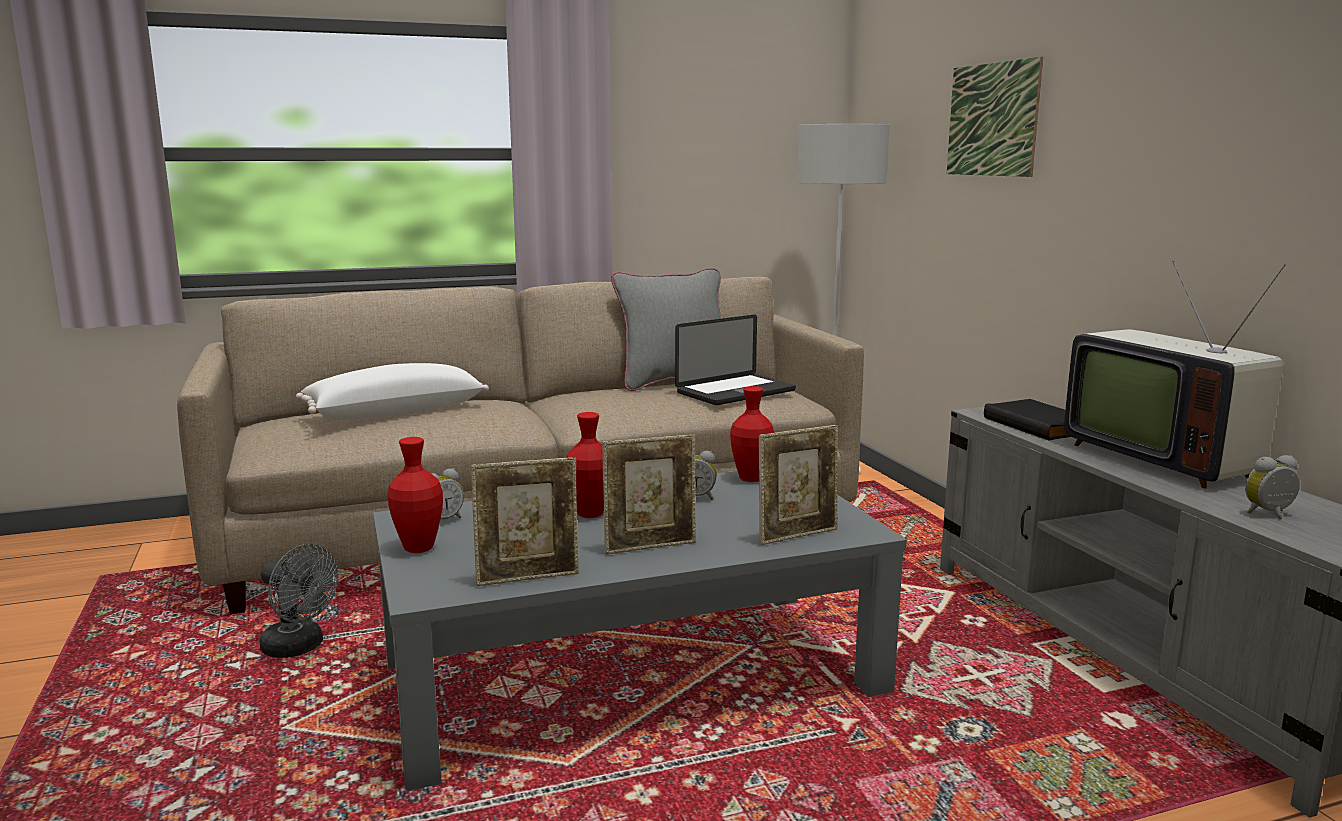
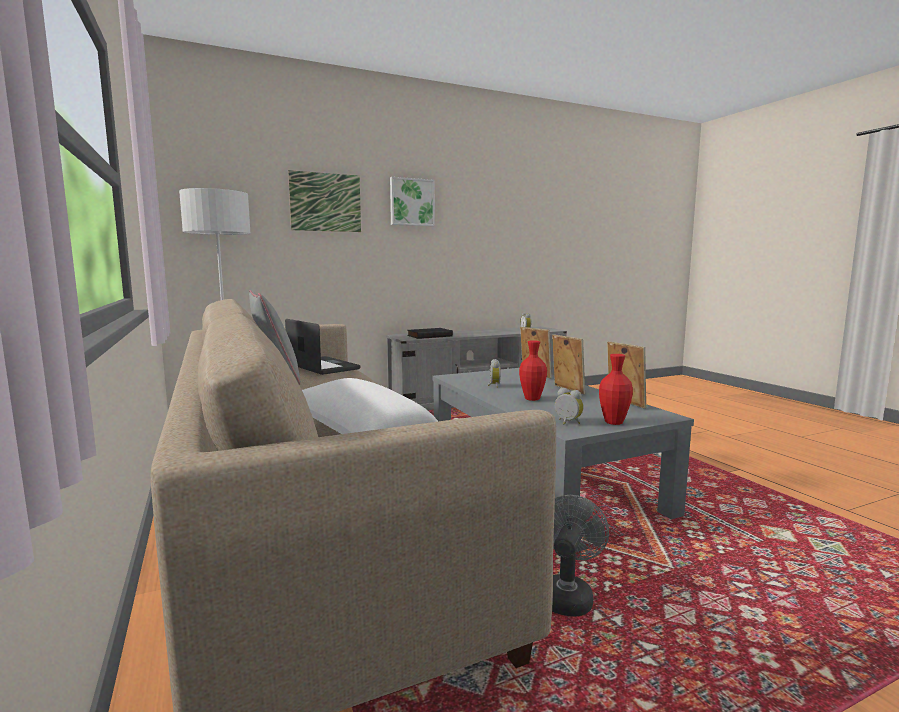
camera: 95 degrees left, 5 degrees down
(751, 479) = (460, 379): red vase -> none
(1127, 102) = (411, 202): none -> picture
(1161, 458) = (472, 332): television -> none

